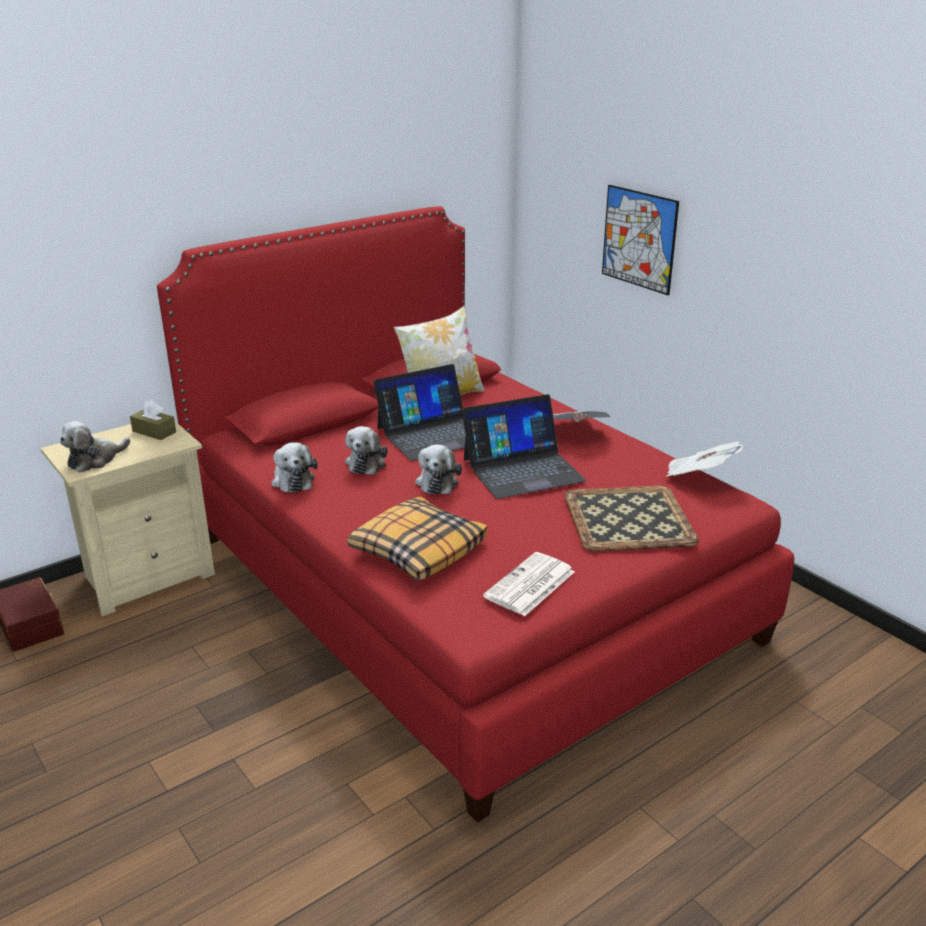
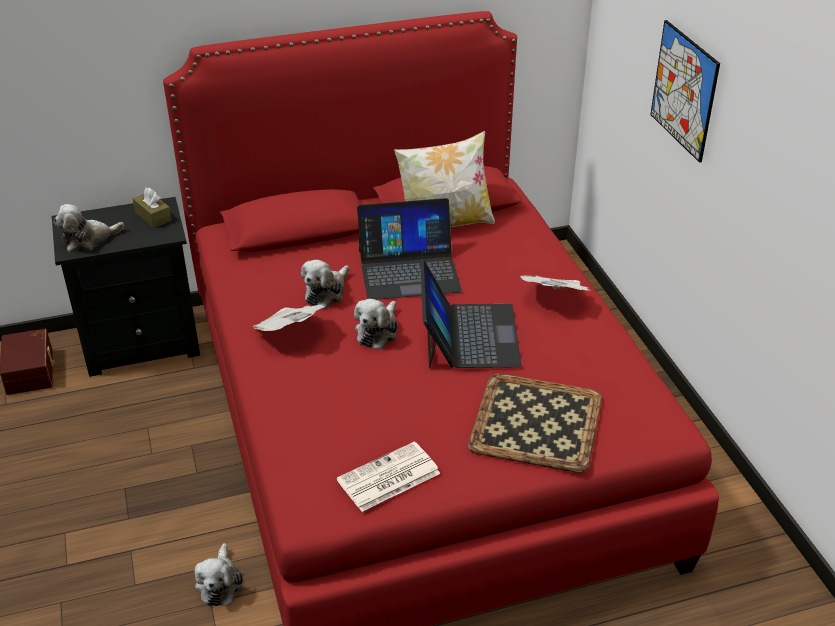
camera: 20 degrees right, 10 degrees up
(146, 576) = (142, 343): beige nightstand -> black nightstand
(292, 480) = (248, 298): plush toy -> plush toy (219, 583)
(417, 550) = (312, 409): pillow -> none
(522, 469) = (469, 335): laptop -> laptop turned 90 degrees counterclockwise
(699, 476) = (648, 385): newspaper -> newspaper (289, 332)

